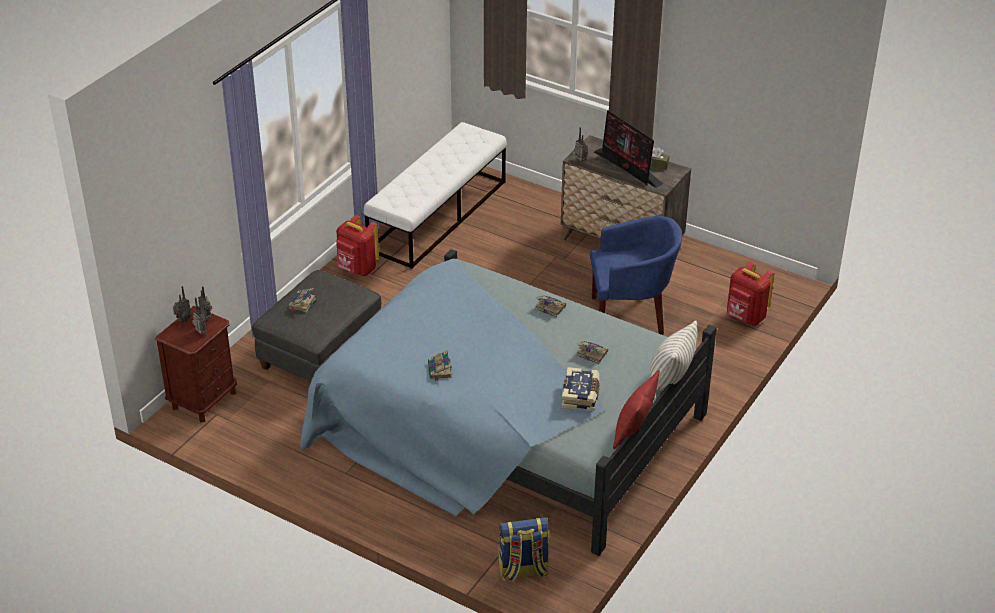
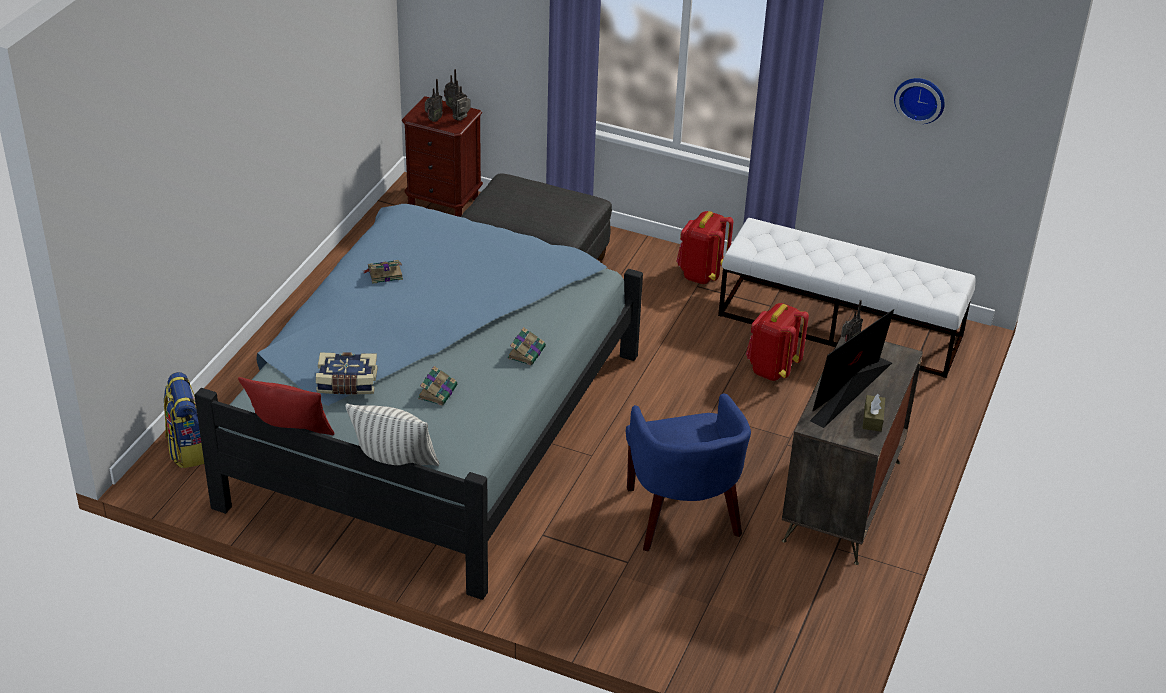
camera: 80 degrees right, 0 degrees up
(301, 304) = (532, 193): book -> none
(405, 41) = (920, 99): none -> wall clock
(745, 317) = (709, 640): red backpack -> red backpack (772, 369)

